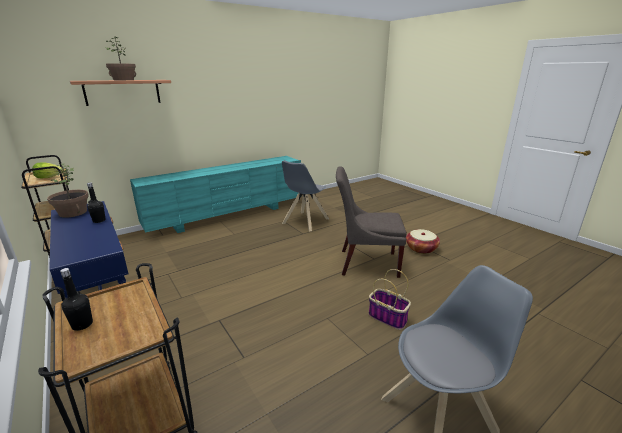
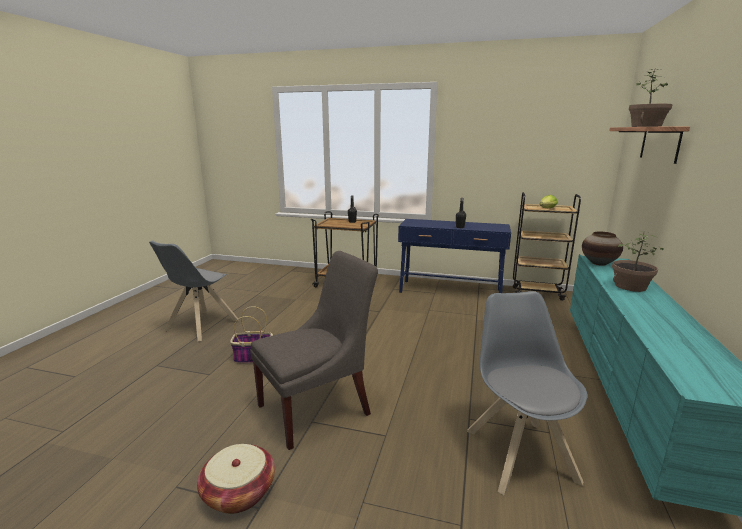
camera: 140 degrees right, 5 degrees down
(72, 213) = (490, 225): potted plant -> potted plant (630, 286)
(154, 181) = (599, 263): none -> vase

